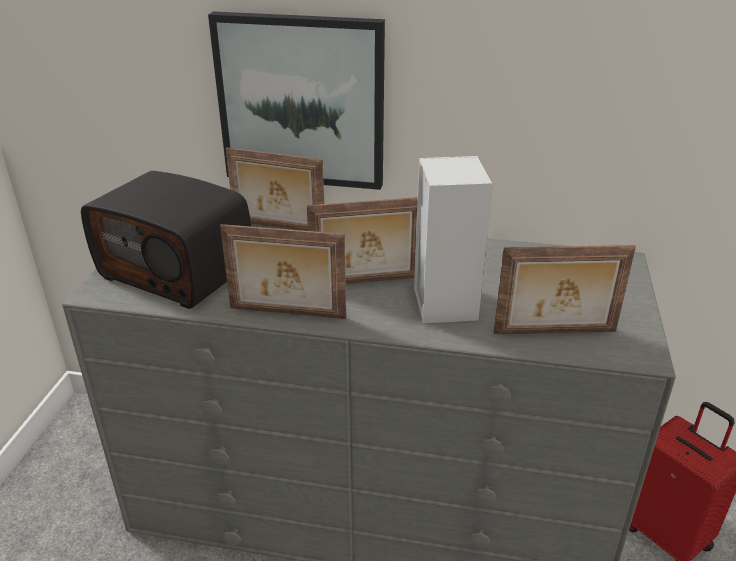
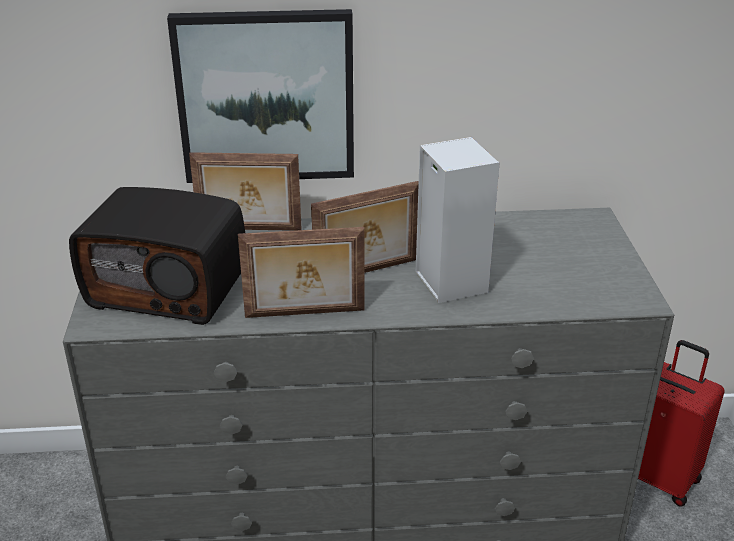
camera: 15 degrees left, 0 degrees up
(555, 333) = (560, 293): picture frame -> none

